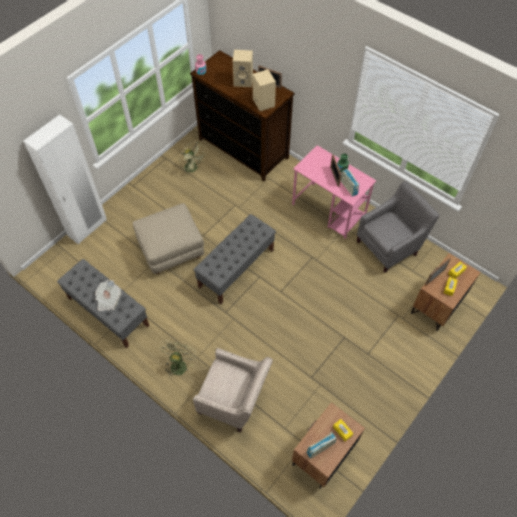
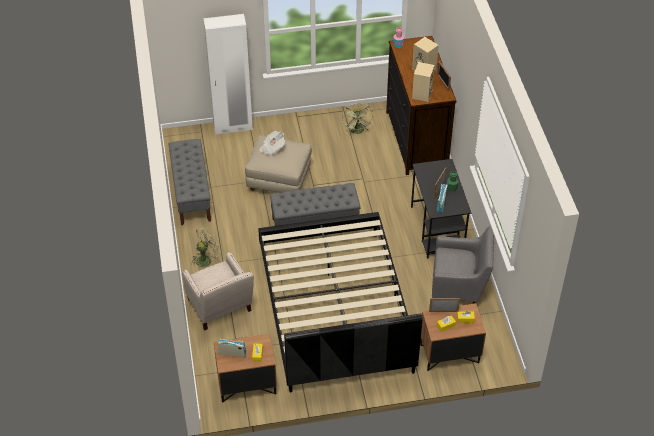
camera: 40 degrees right, 10 degrees down
(108, 300) = (190, 175): newspaper -> newspaper (272, 148)
(322, 331) = (334, 309): none -> black bed
(329, 210) = (437, 230): pink desk -> black desk

